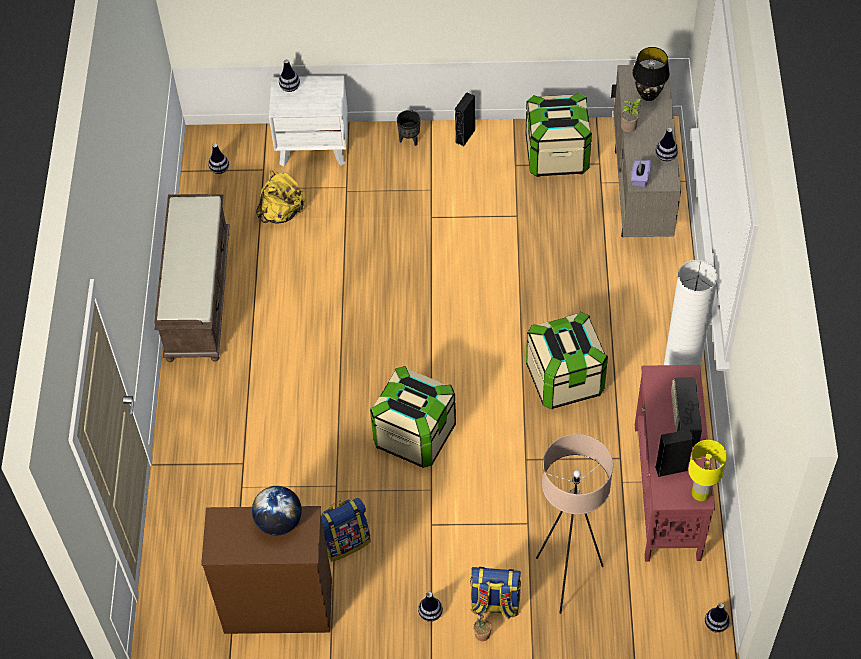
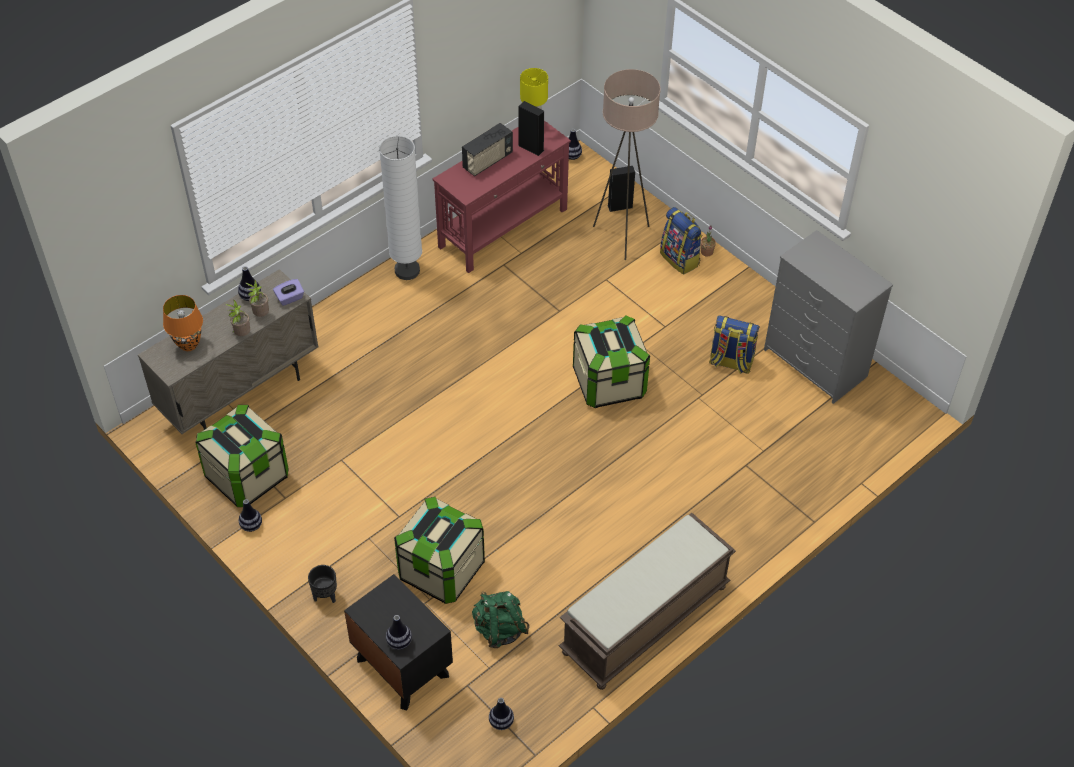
camera: 135 degrees left, 5 degrees down
(277, 606) = (816, 363): brown dresser -> grey dresser
(279, 522) = (816, 267): globe -> none
(282, 212) = (499, 629): yellow backpack -> green backpack
(313, 146) = (402, 666): white nightstand -> black nightstand
(430, 613) = (724, 284): vase -> vase (251, 525)
(465, 136) = (283, 557): black speaker -> black speaker (620, 206)
(564, 379) = (470, 331): storage box -> storage box (441, 570)
(639, 152) = (260, 314): none -> potted plant
(648, 95) = (188, 345): black table lamp -> orange table lamp

